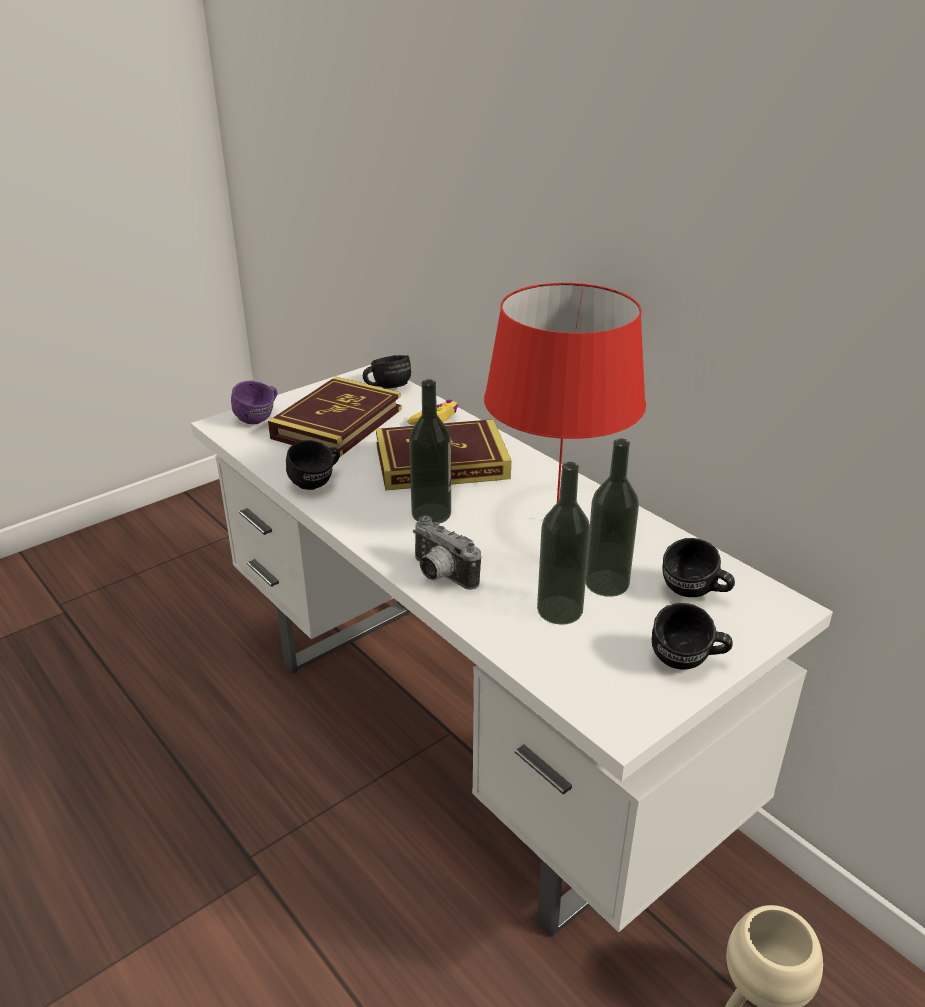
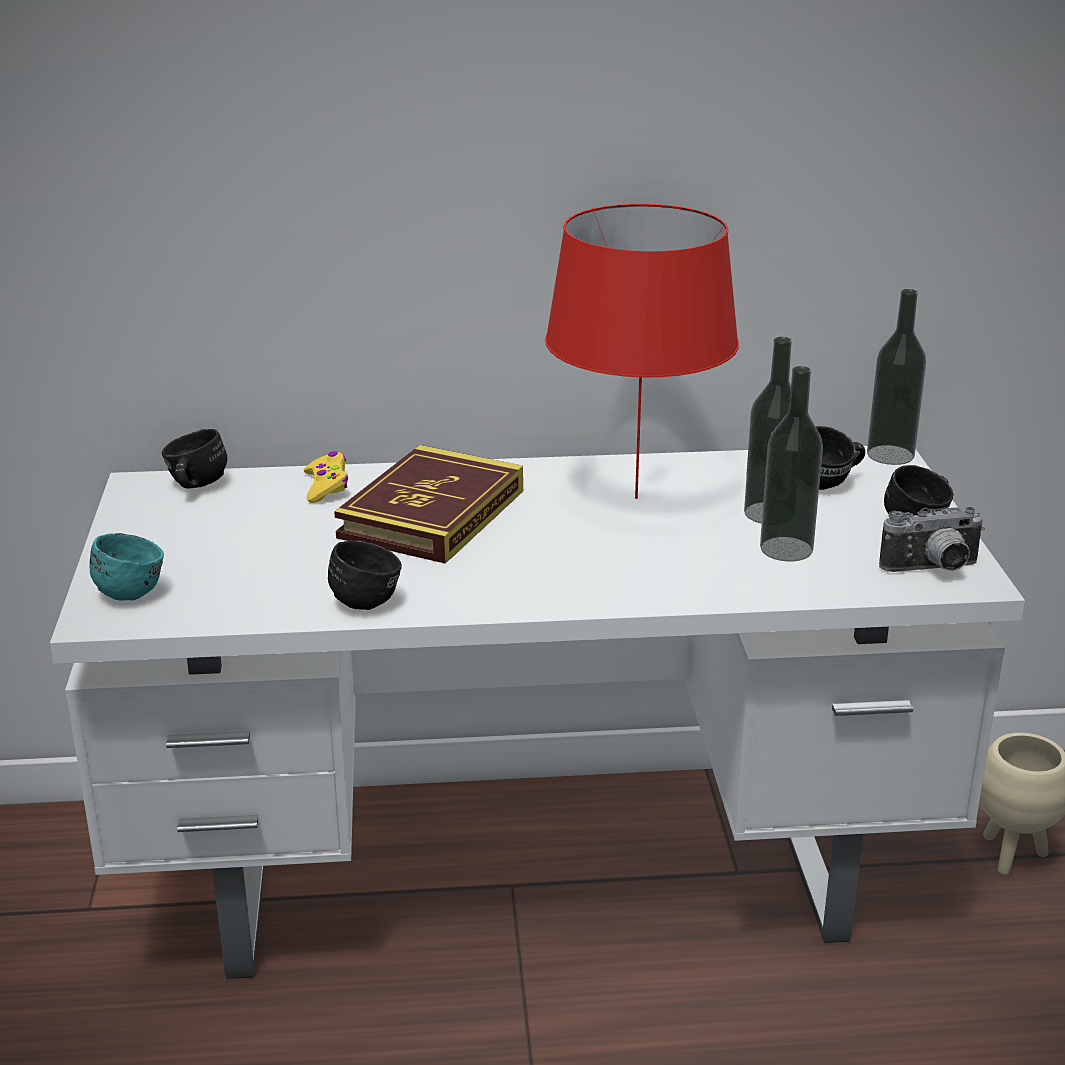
camera: 55 degrees left, 5 degrees down
(260, 418) = (131, 589): purple mug -> turquoise mug
(337, 423) = (236, 544): book -> none
(431, 514) = (533, 554): bottle -> bottle (890, 455)
(439, 575) = (657, 587): camera -> camera (933, 570)

